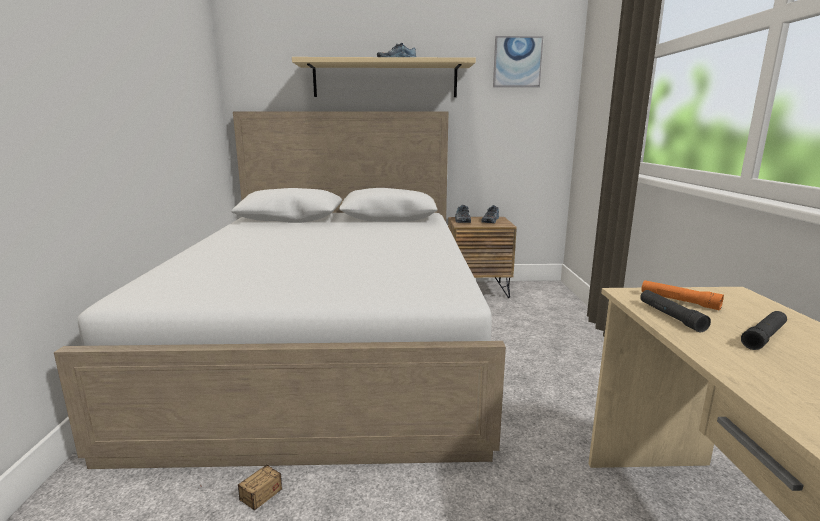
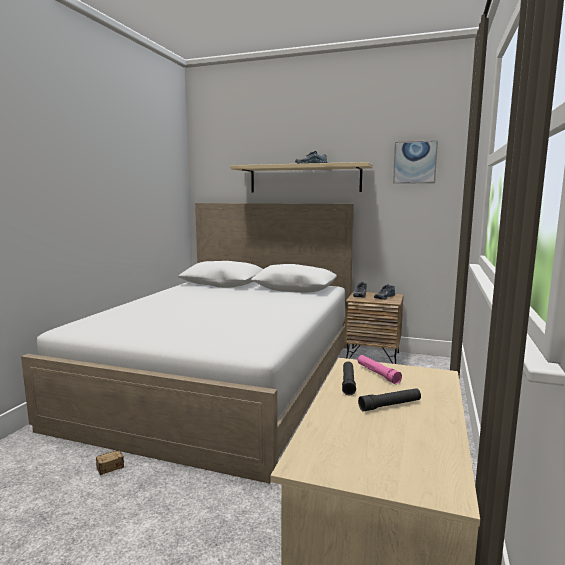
camera: 20 degrees right, 5 degrees down
(679, 301) = (377, 374): orange flashlight -> pink flashlight

